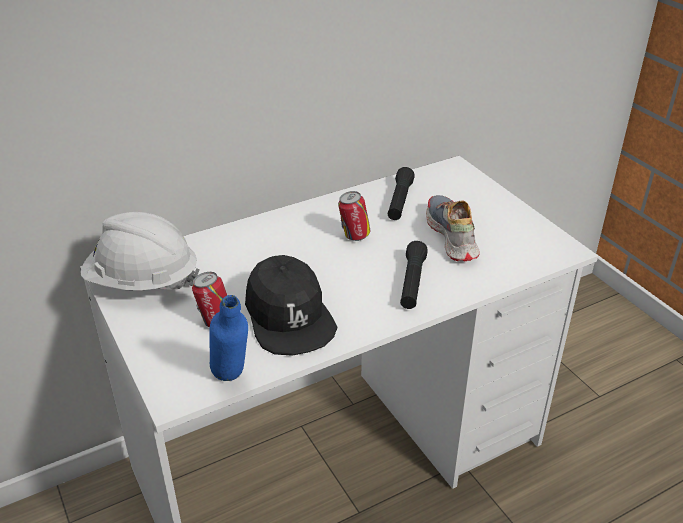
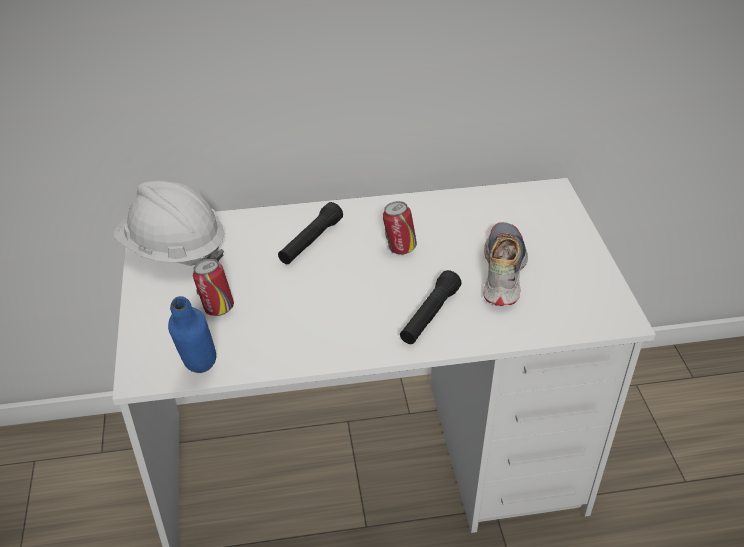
camera: 20 degrees right, 5 degrees up
(288, 317) = (287, 321): black cap -> none
(399, 201) = (469, 219): black flashlight -> black flashlight (310, 241)

